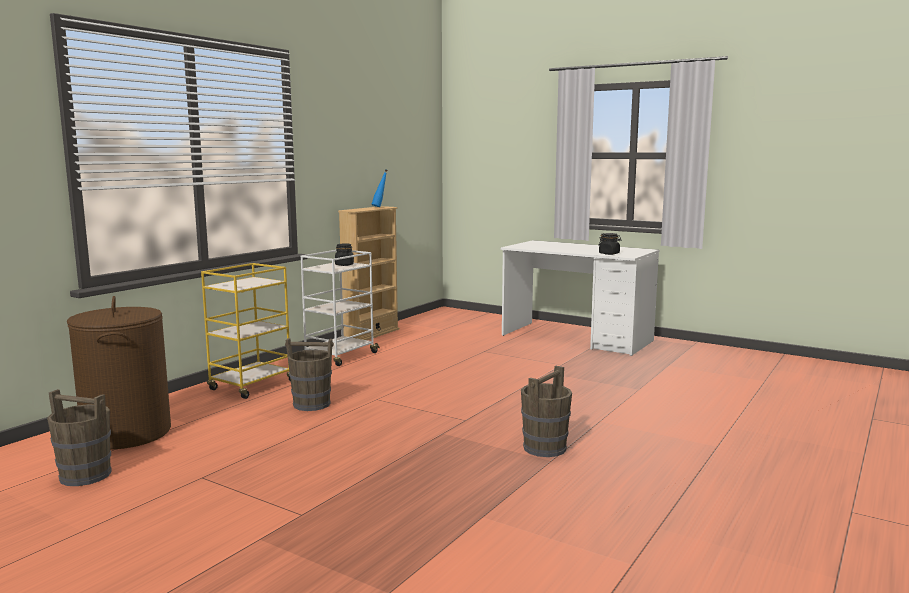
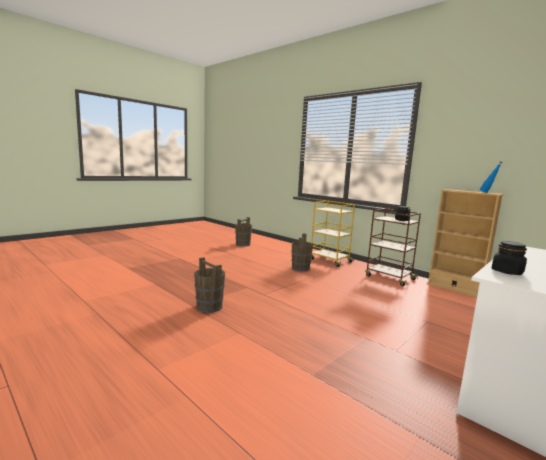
camera: 100 degrees right, 0 degrees up
(126, 433) = (276, 247): brown laundry basket -> none
(340, 356) = (389, 277): white cart -> brown cart

